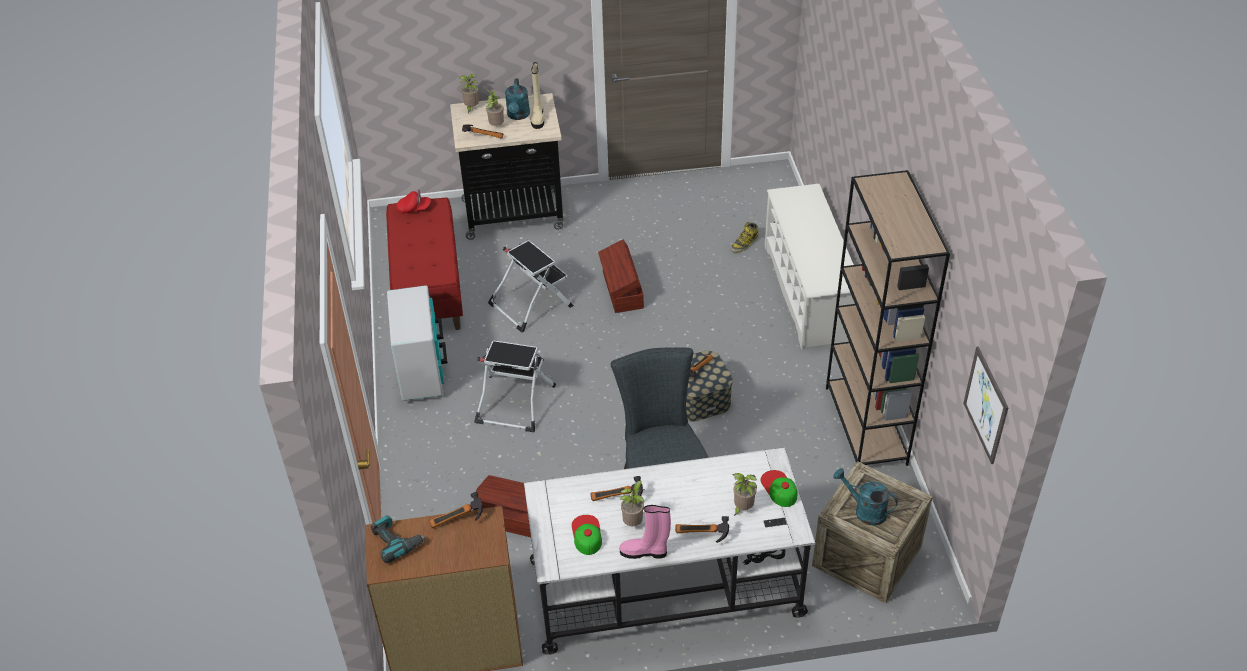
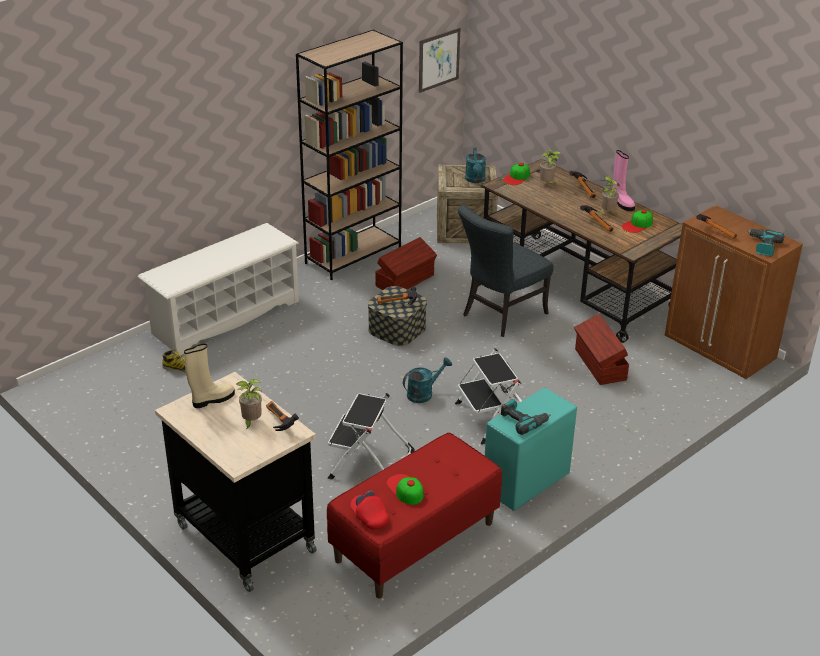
camera: 125 degrees left, 10 degrees down
(406, 304) = (523, 421): none -> power drill
(421, 235) = (405, 489): none -> cap
(422, 374) = (524, 485): white nightstand -> turquoise nightstand
(471, 108) = (230, 456): potted plant -> none
(518, 116) = (219, 415): turquoise watering can -> turquoise watering can (424, 393)
(622, 290) = (306, 414): brown storage box -> brown storage box (406, 281)
(666, 588) = (575, 286): white desk -> brown desk

